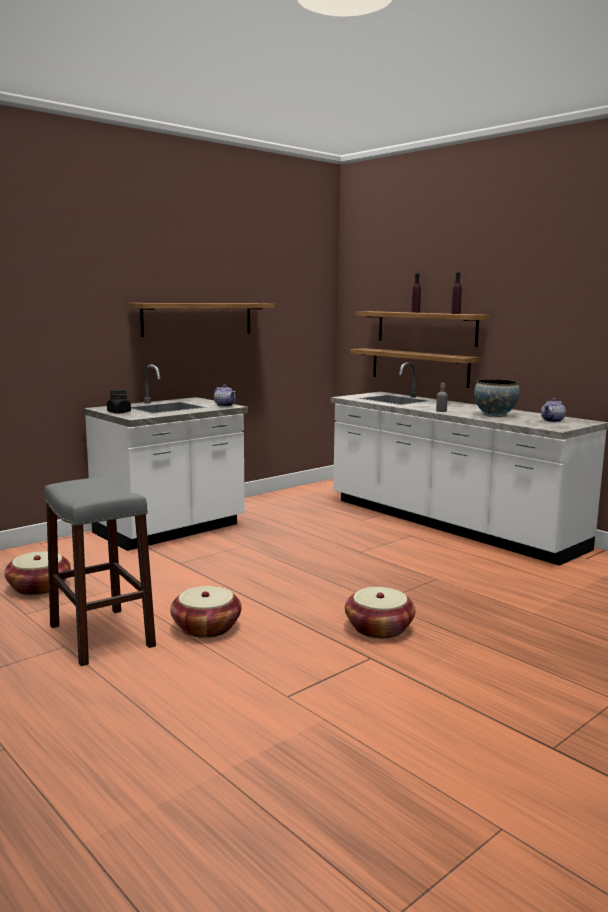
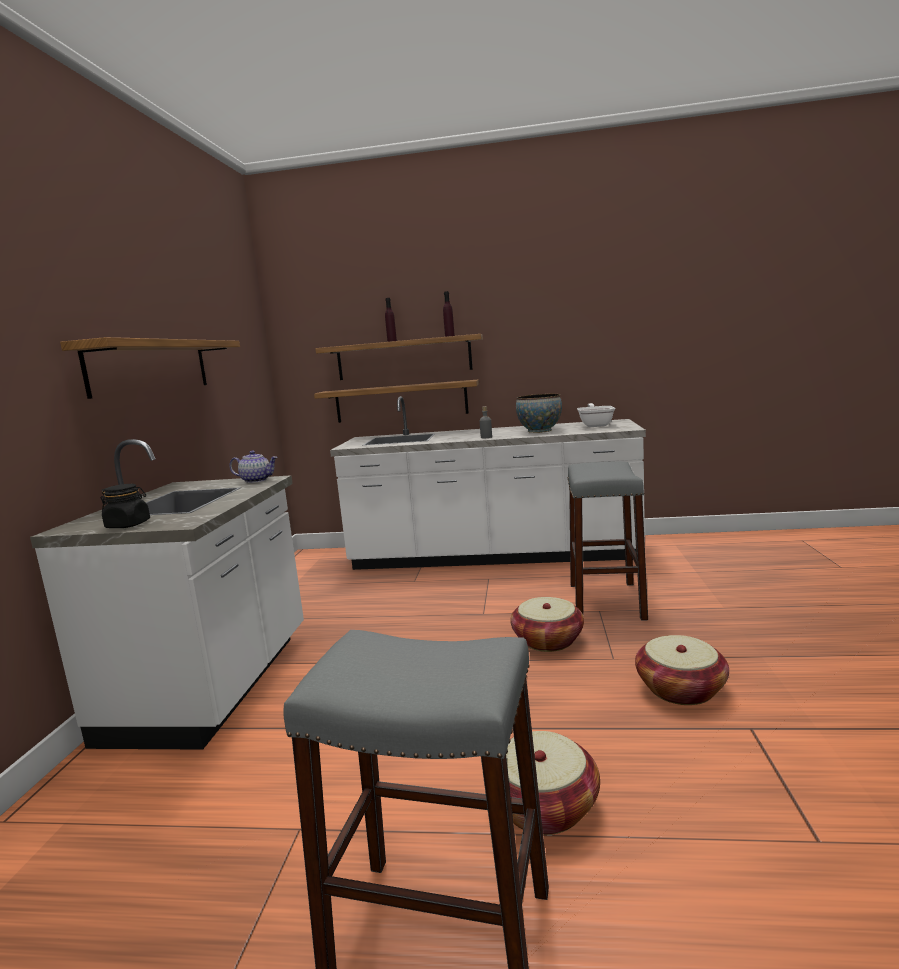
camera: 40 degrees left, 0 degrees up
(39, 588) = (153, 916): basket -> basket (547, 640)
(456, 576) = (606, 601): none -> grey stool
(552, 420) = (596, 425): teapot -> frying pan

